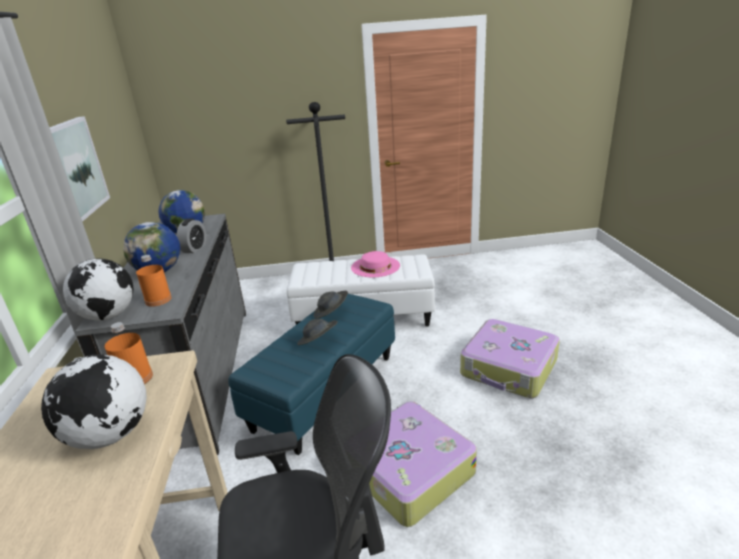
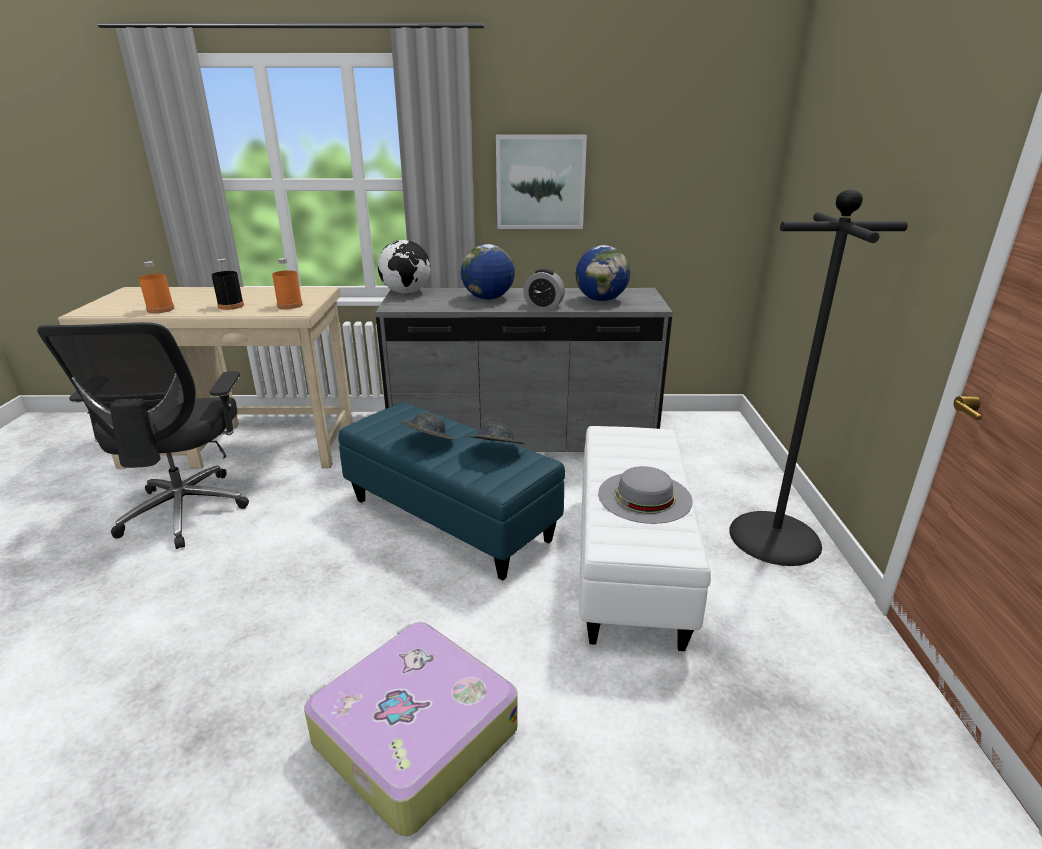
camera: 95 degrees right, 0 degrees up
(110, 435) = (231, 306): globe -> black bottle
(158, 300) = (421, 303): orange bottle -> orange bottle (160, 309)
(375, 266) = (644, 497): pink hat -> grey hat
(408, 471) = (281, 573): suitcase -> none

